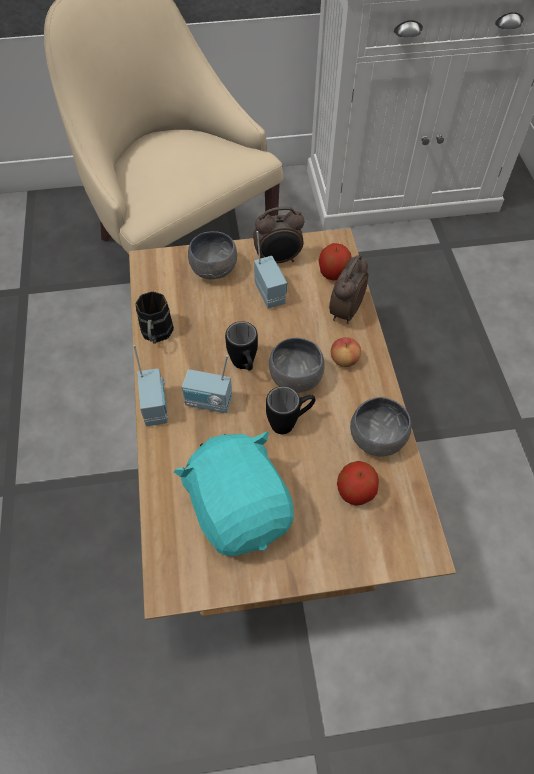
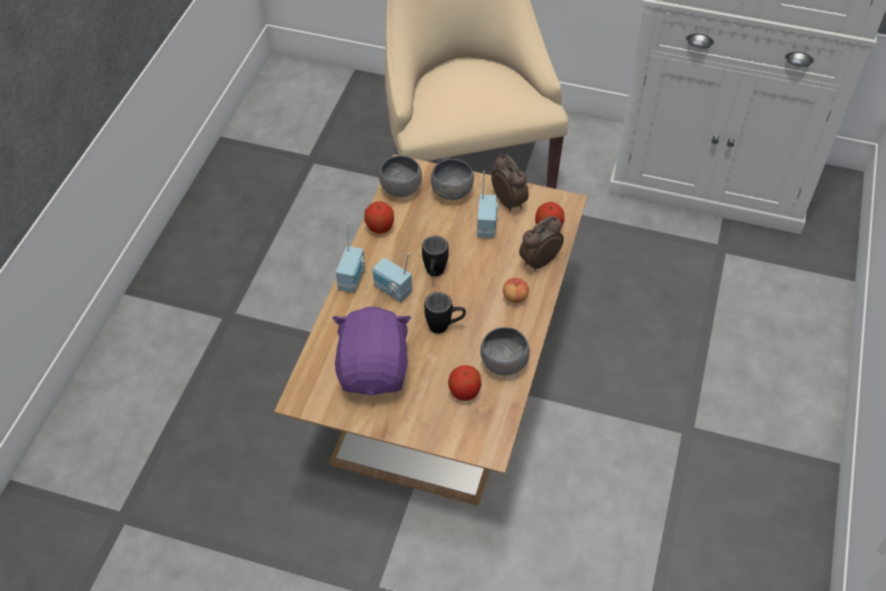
camera: 25 degrees right, 5 degrees down
(156, 336) = (380, 227): black mug -> apple
(239, 508) = (374, 370): turquoise plush toy -> purple plush toy
(278, 260) = (509, 201): alarm clock -> alarm clock turned 135 degrees counterclockwise
(293, 378) = (466, 296): grey bowl -> grey bowl (399, 188)

